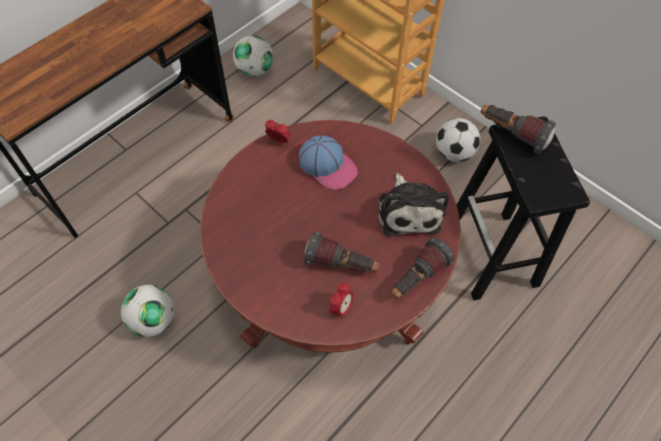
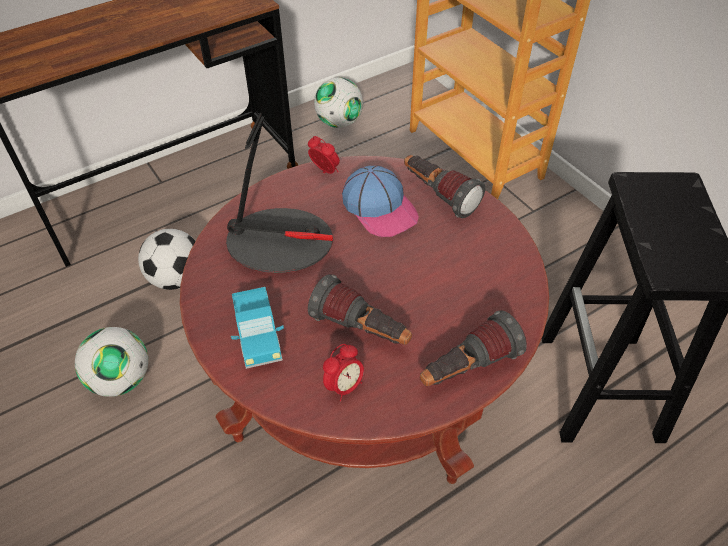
camera: 15 degrees right, 10 degrees down
(264, 208) = (280, 243): none -> table lamp
(272, 283) = (258, 336): none -> toy truck
(409, 210) = (477, 279): plush toy -> none
(454, 153) = (570, 249): football -> football (176, 278)
(511, 135) = (641, 187): flashlight -> flashlight (438, 195)

